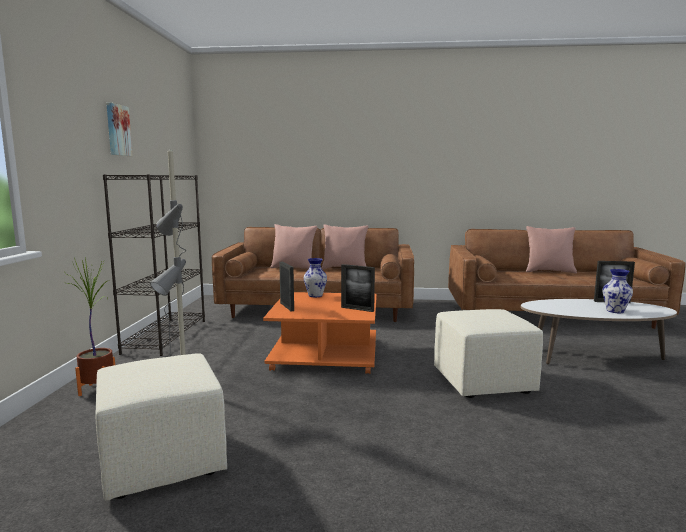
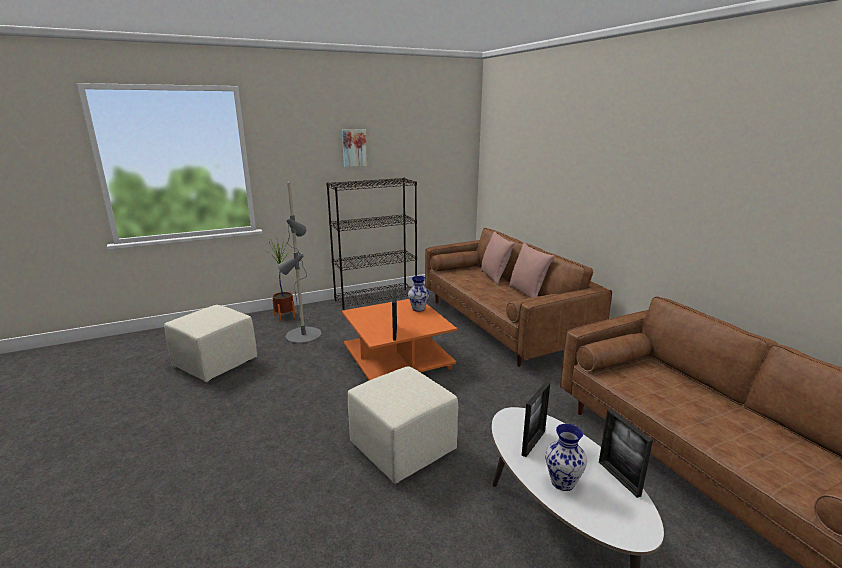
camera: 60 degrees right, 10 degrees up
(287, 307) = (375, 309): picture frame -> picture frame (533, 443)
(549, 271) = (735, 405): pink pillow -> none

